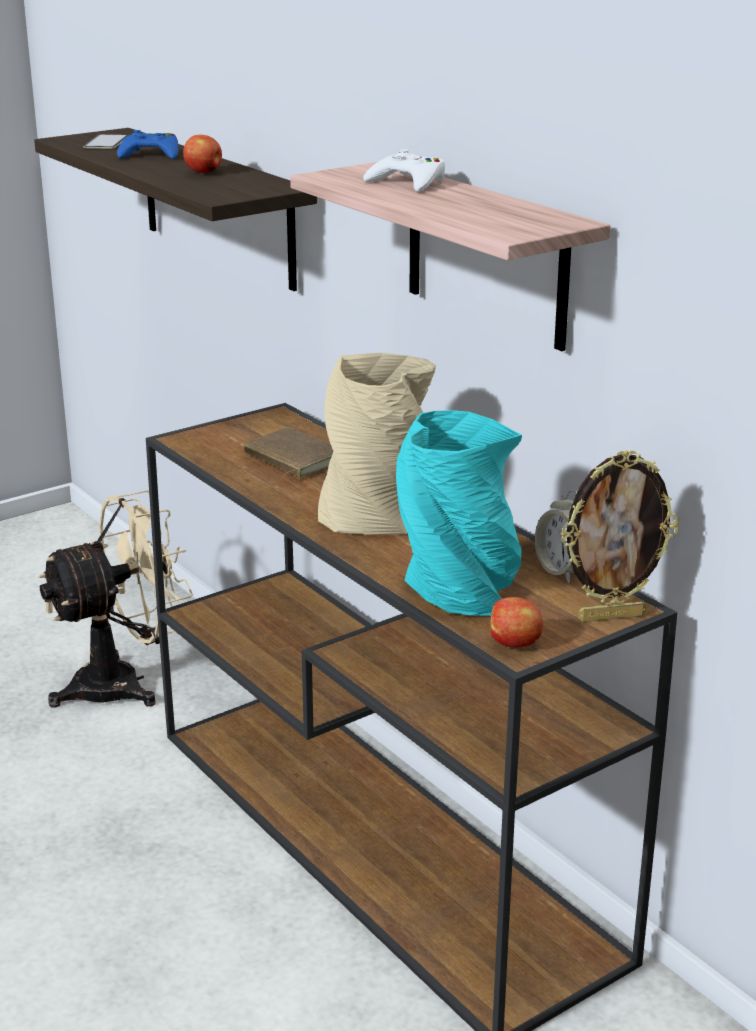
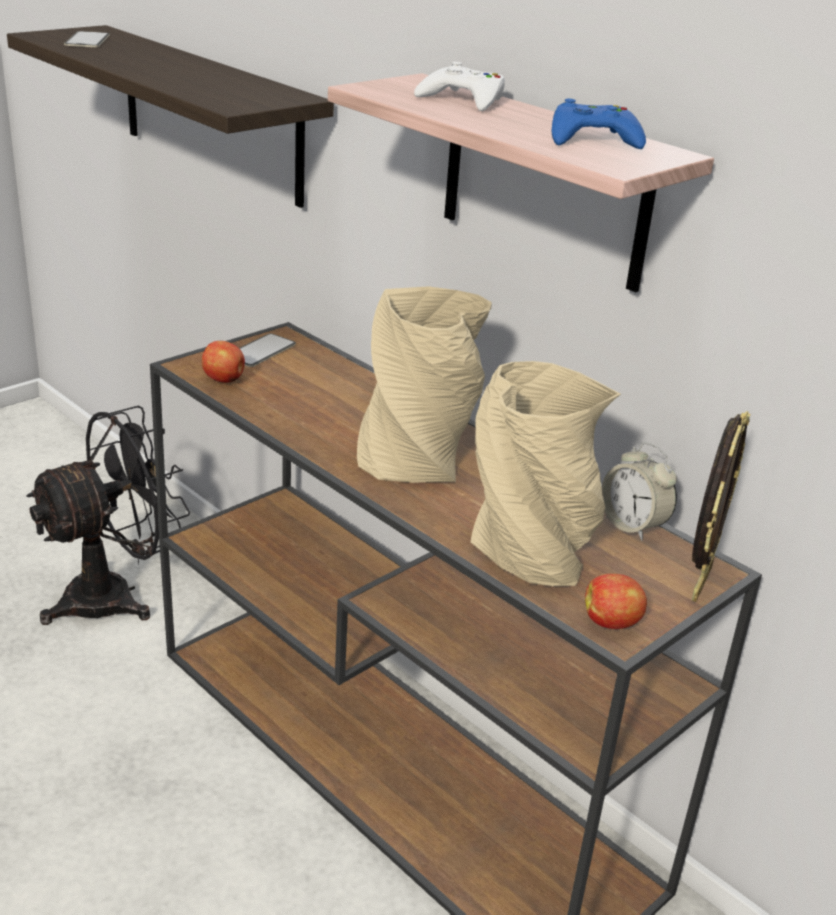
camera: 10 degrees left, 5 degrees up
(124, 684) = (116, 595): beige fan -> black fan
(151, 154) = (140, 55): blue game controller -> blue game controller (592, 139)
(204, 172) = (205, 77): apple -> apple (224, 380)
(252, 427) = (260, 351): none -> phone
(291, 459) = (310, 389): brown book -> none
(458, 592) = (531, 555): turquoise vase -> beige vase
(611, 616) = (698, 582): picture frame -> picture frame turned 45 degrees counterclockwise

